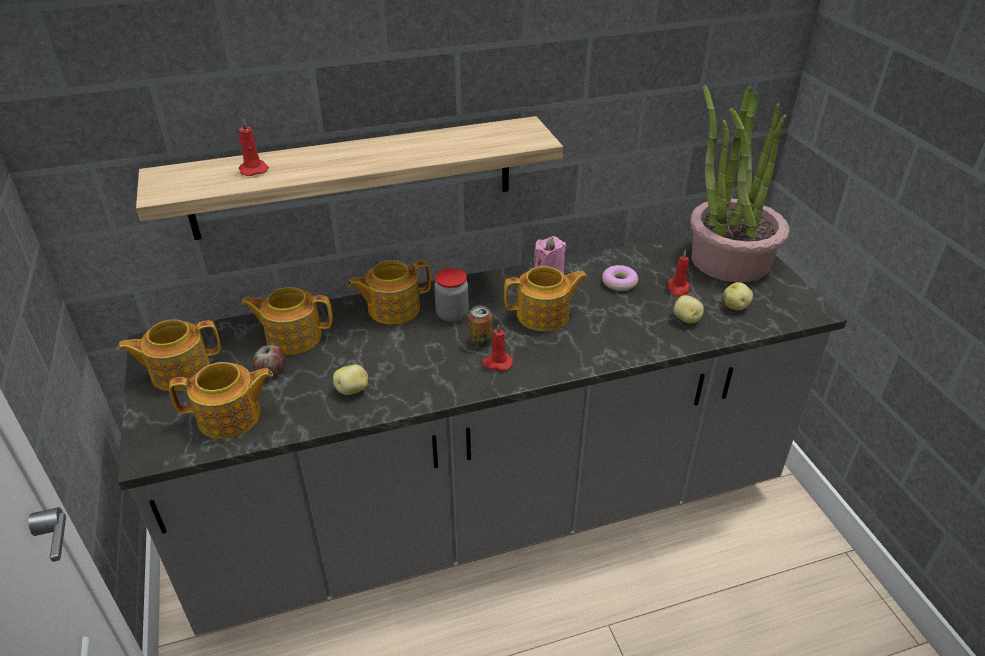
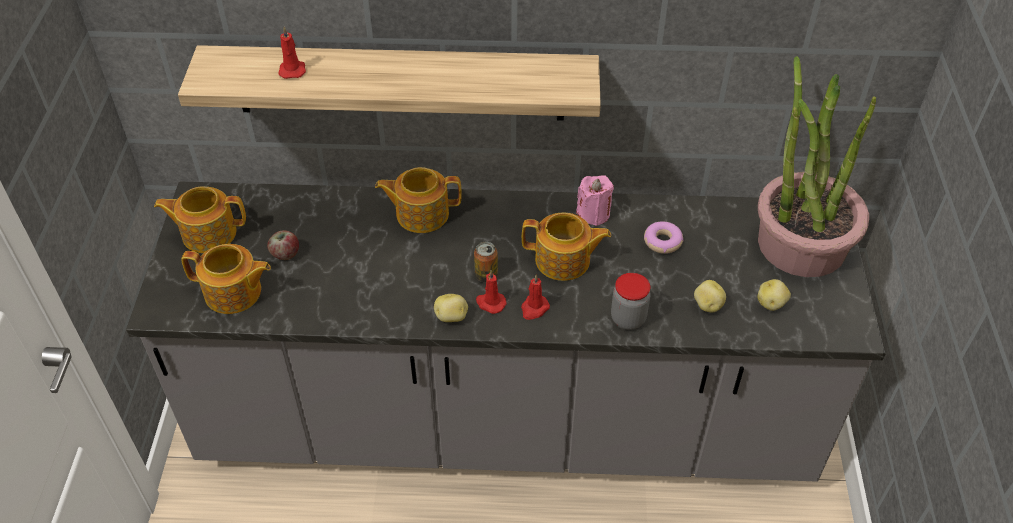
camera: 20 degrees right, 10 degrees up
(293, 337) = (317, 221): teapot -> none
(353, 390) = (347, 295): potato -> potato (452, 317)
(452, 315) = (474, 236): jar -> jar (628, 318)
(678, 289) = (721, 265): red candle -> red candle (534, 309)

